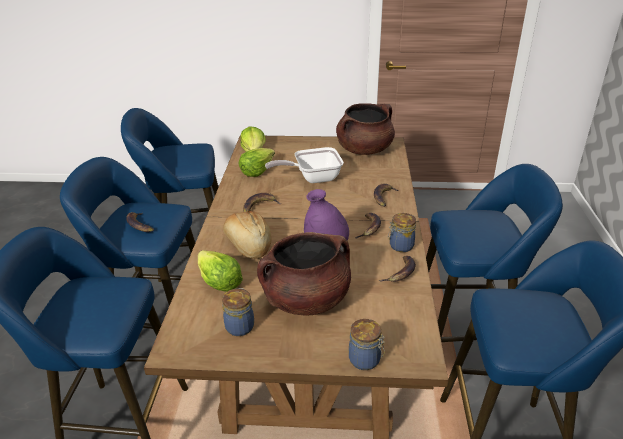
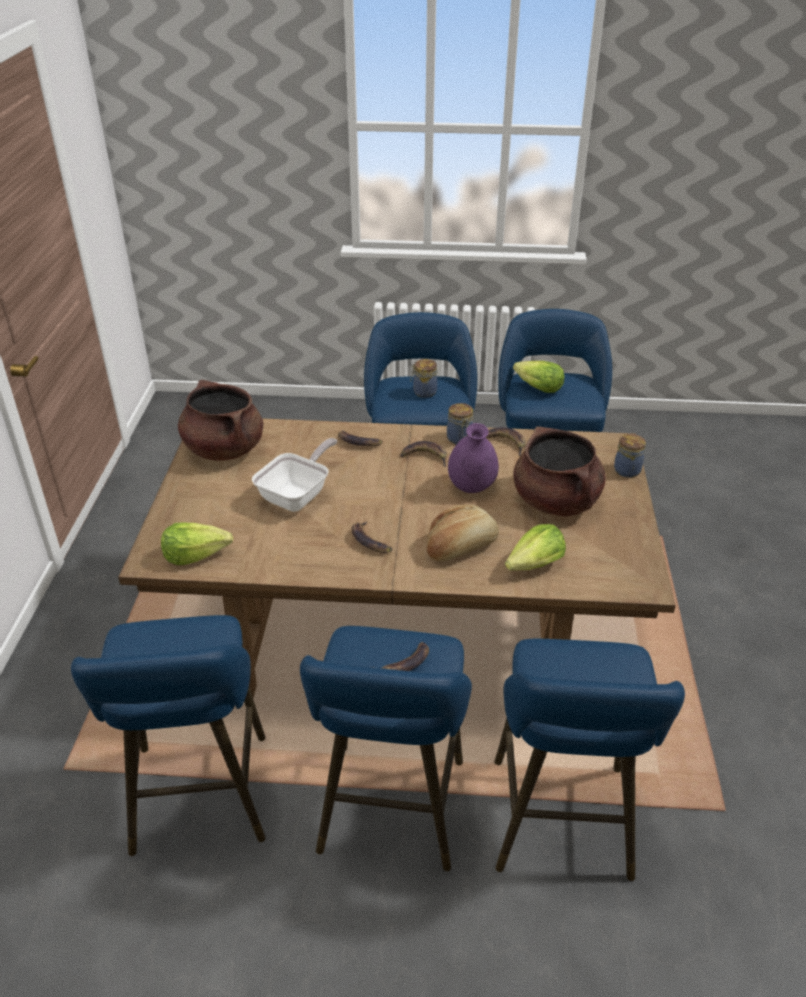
camera: 90 degrees left, 5 degrees up
(240, 326) = (602, 543): jar -> jar (423, 392)
(257, 171) = (265, 548): lettuce -> lettuce (538, 388)
(312, 178) = (298, 495): frying pan -> frying pan turned 135 degrees counterclockwise

